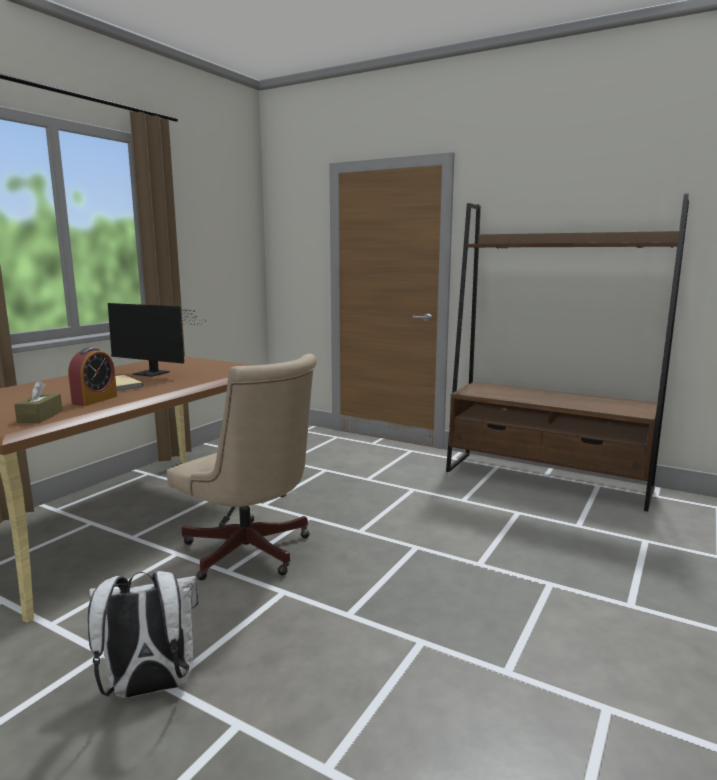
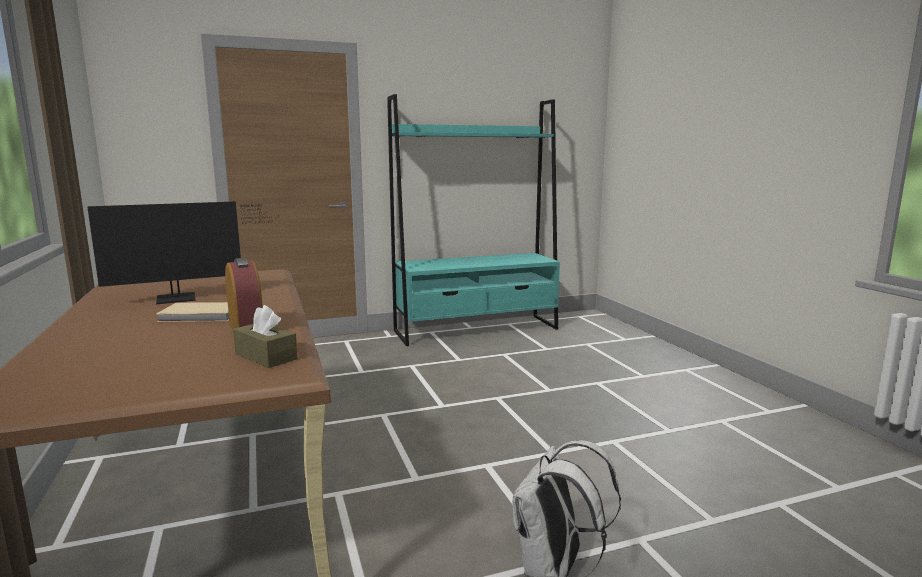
camera: 50 degrees left, 0 degrees up
(250, 554) = (403, 458): beige office chair -> none
(546, 479) = (477, 330): brown bookcase -> turquoise bookcase

